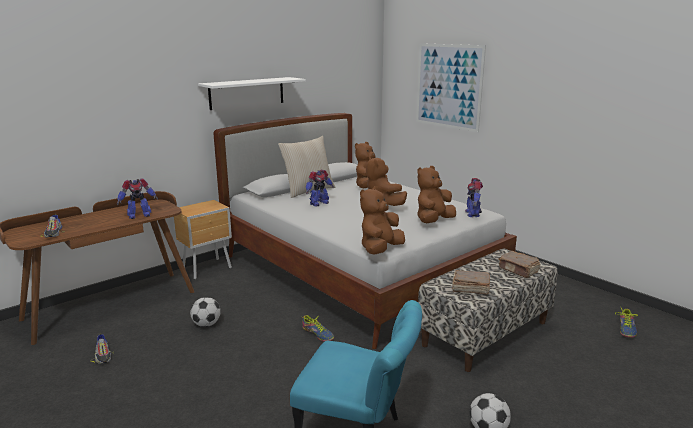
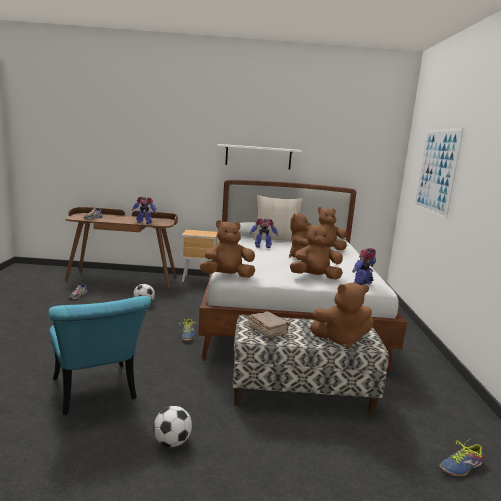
camera: 40 degrees right, 5 degrees down
(518, 270) = (341, 339): brown book -> brown plush toy

